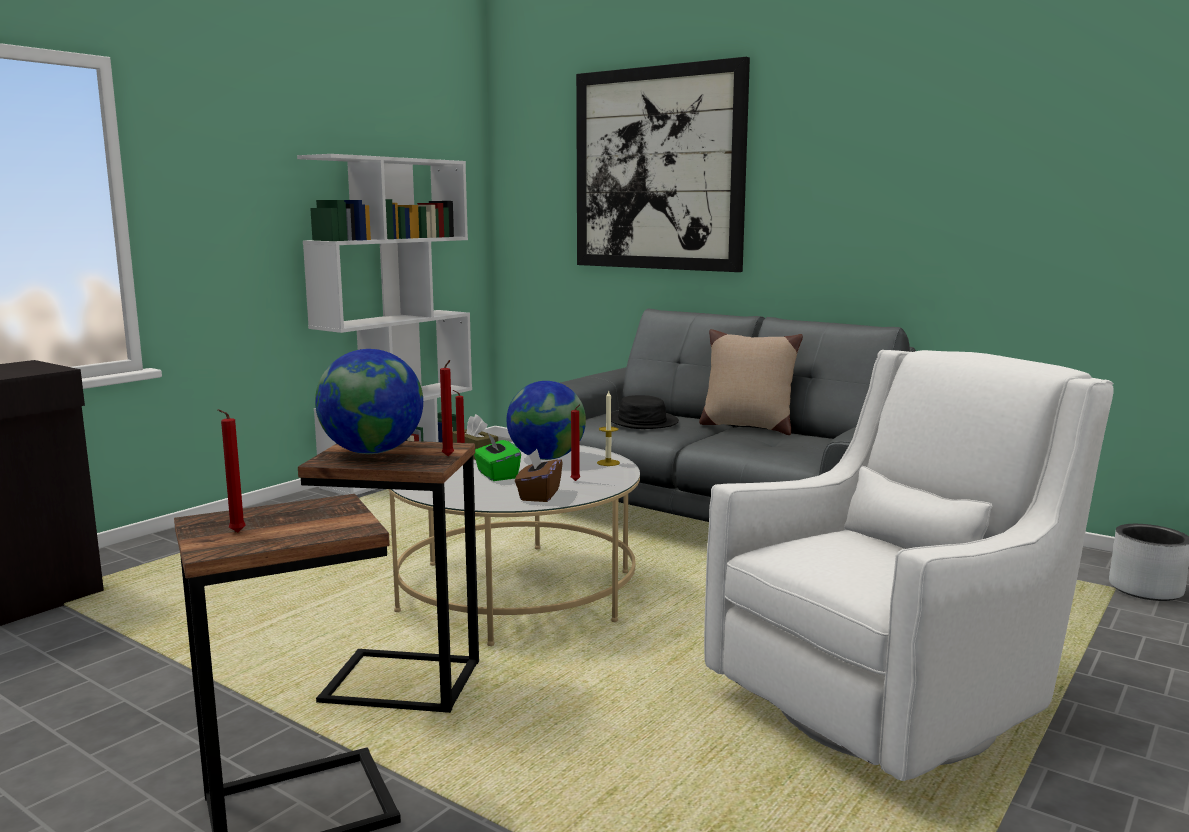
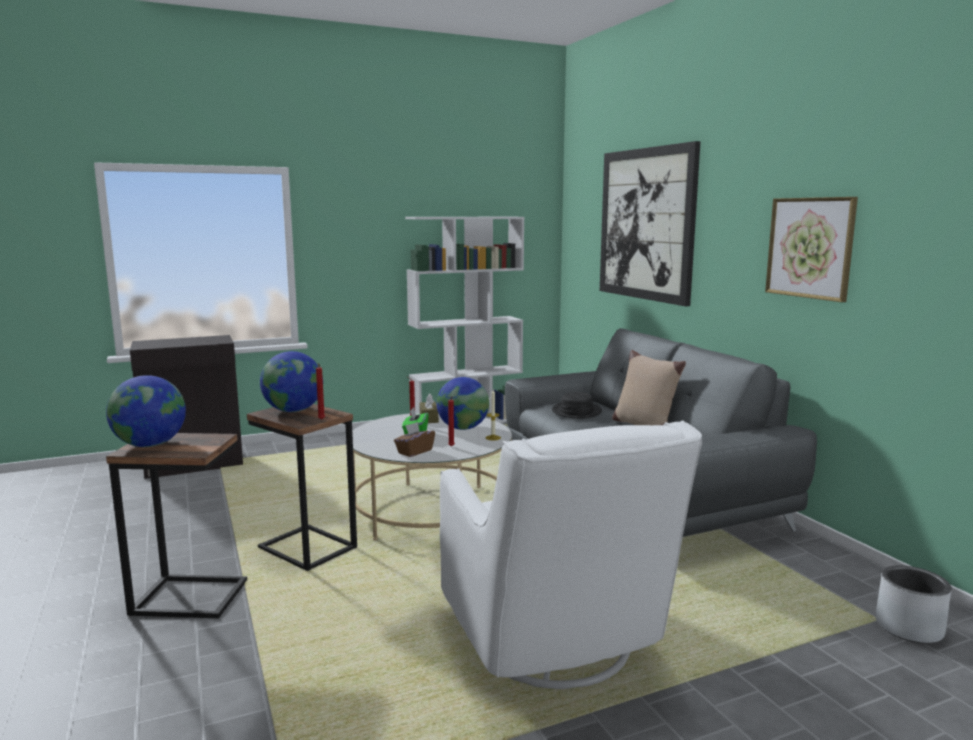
camera: 30 degrees right, 0 degrees up
(235, 533) = (150, 445): red candle -> globe
(892, 704) = (555, 645): white armchair -> white armchair turned 75 degrees clockwise
(931, 185) = (810, 247): none -> picture

